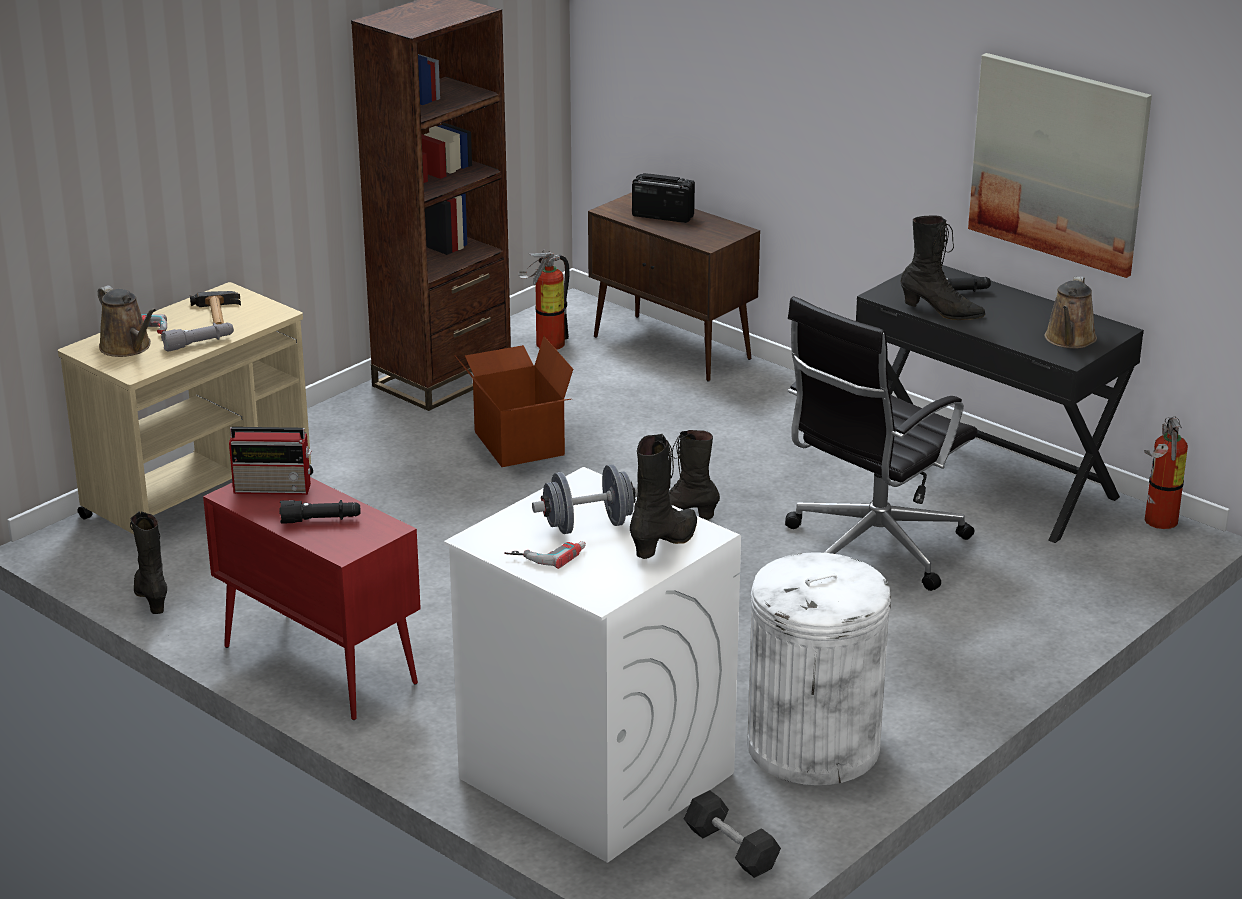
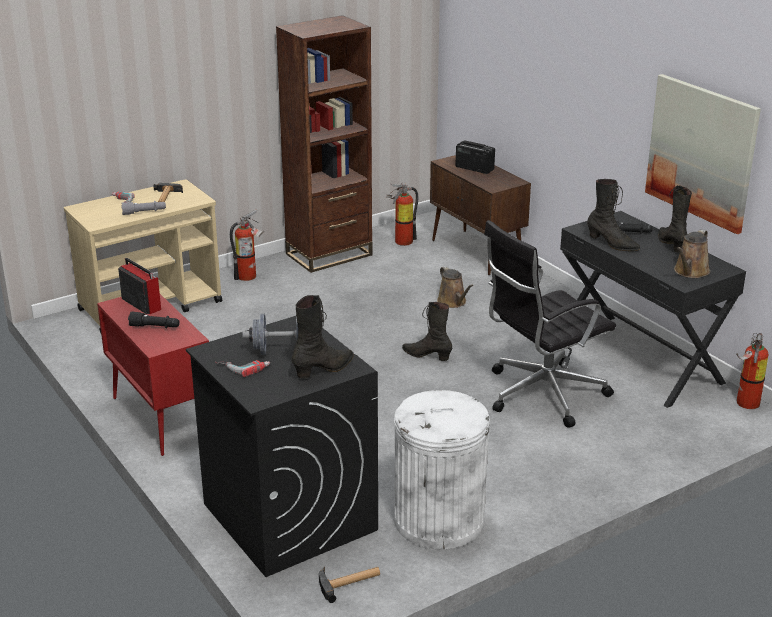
camera: 15 degrees right, 0 degrees up
(128, 347) = (103, 210): brown watering can -> brown watering can (453, 302)
(151, 598) = (89, 363): black boot -> black boot (671, 244)
(274, 488) = (141, 303): radio -> radio turned 150 degrees counterclockwise
(334, 429) = (250, 276): none -> fire extinguisher
(517, 443) = (352, 298): cardboard box -> none
(594, 775) = (288, 516): white washing machine -> black washing machine
(731, 849) = (349, 582): black dumbbell -> hammer

